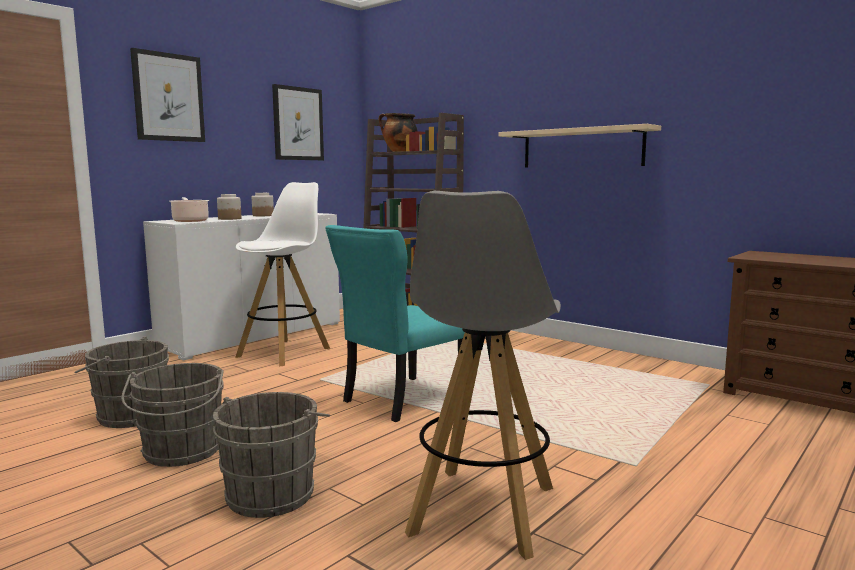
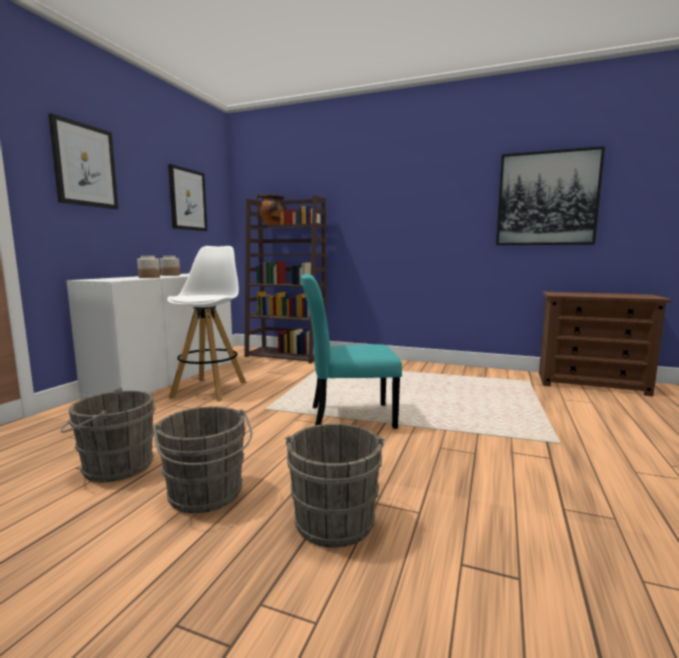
camera: 20 degrees left, 0 degrees up
(190, 220) = (116, 279): cooking pot -> none
(400, 400) = (347, 417): turquoise chair -> turquoise chair turned 60 degrees clockwise
(482, 511) = (510, 498): grey stool -> none
(581, 148) = (421, 224): beige shelf -> none
(758, 109) = (547, 199): none -> picture

